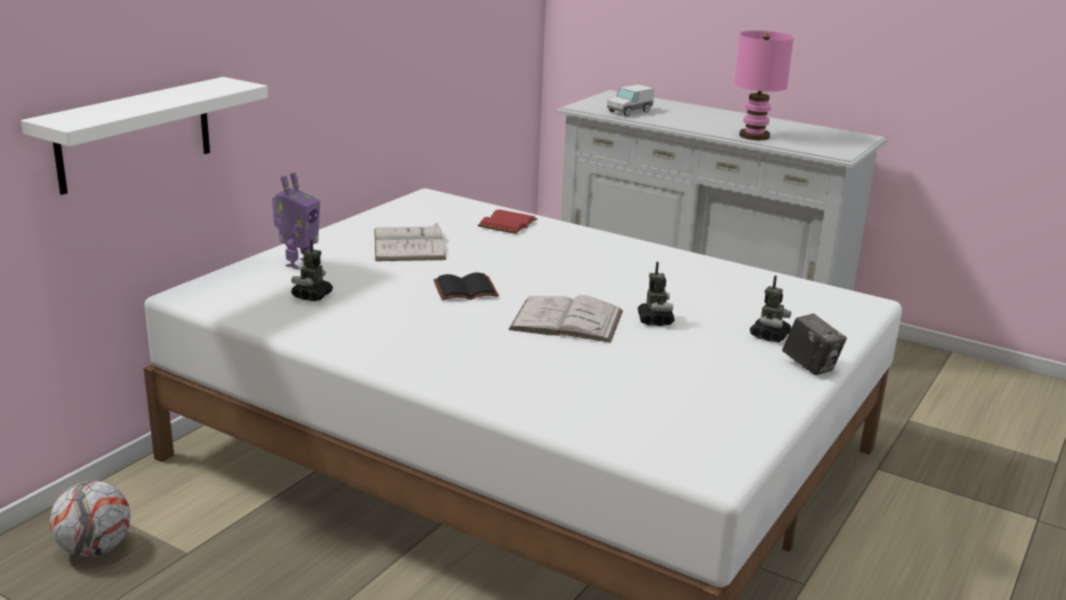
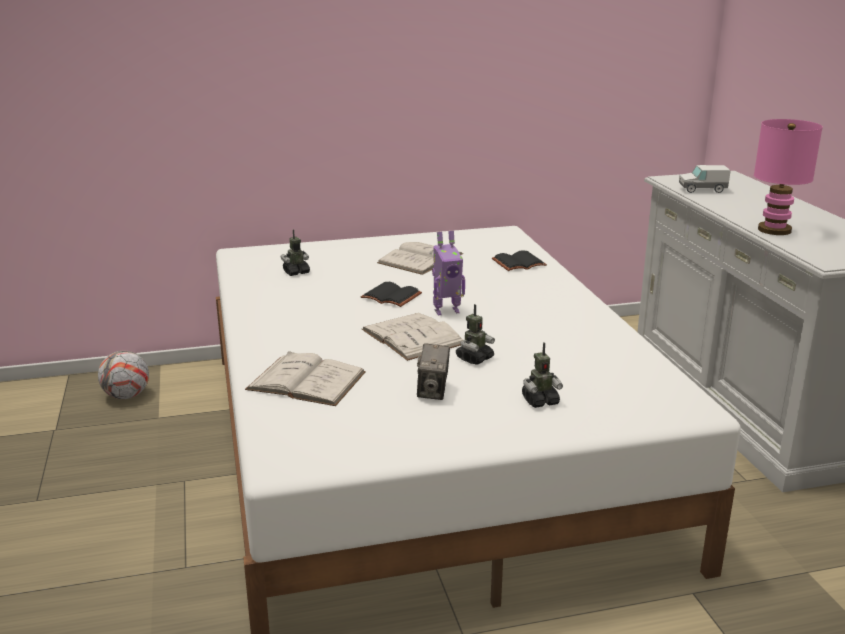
camera: 45 degrees right, 0 degrees up
(135, 134) = (221, 135): white shelf -> none
(298, 263) = (330, 252): toy robot -> toy robot (446, 310)
(508, 225) = (518, 264): red book -> black book
(569, 394) = (306, 381): none -> white book
(810, 366) = (520, 434): camera -> camera (433, 391)

